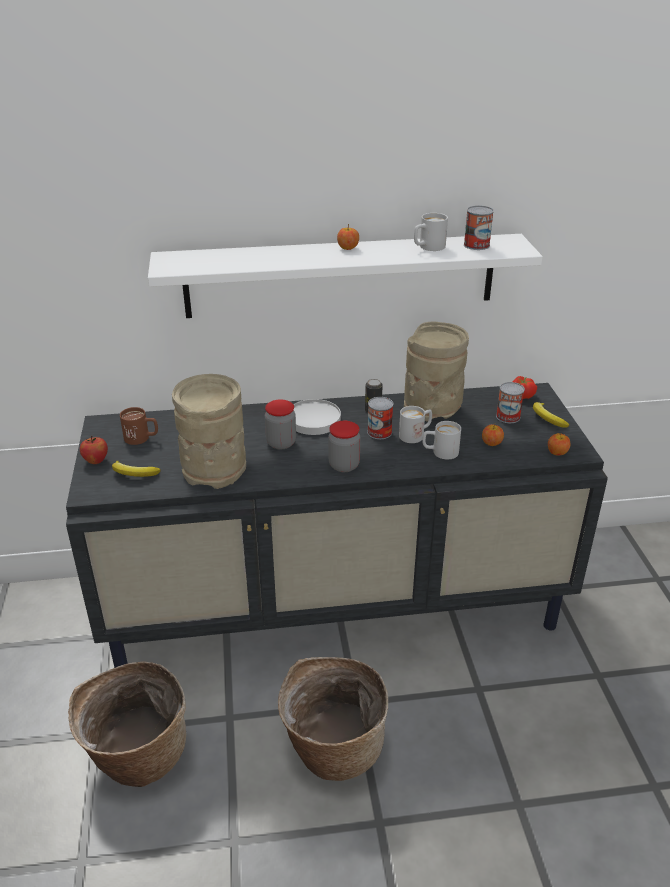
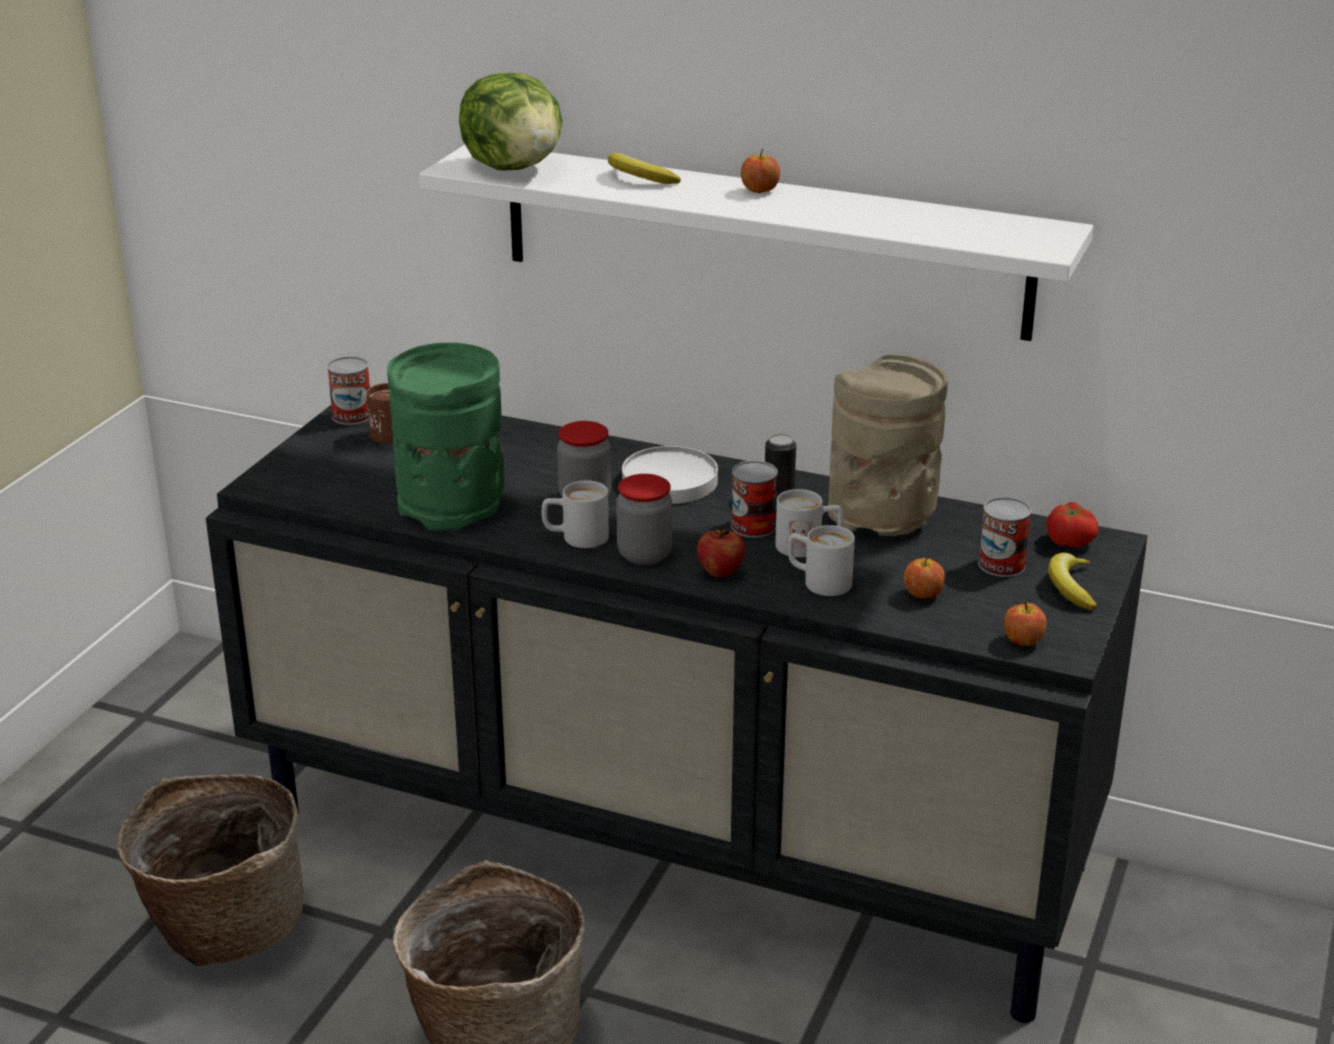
camera: 30 degrees right, 5 degrees down
(96, 460) = (308, 448): apple -> apple (720, 572)
(134, 474) = (340, 479): banana -> banana (638, 178)
(200, 262) = (515, 167): none -> lettuce
(215, 469) = (453, 504): beige vase -> green vase
(428, 247) = (889, 214): white mug -> white mug (575, 537)
(476, 245) = (978, 226): can -> can (352, 416)

